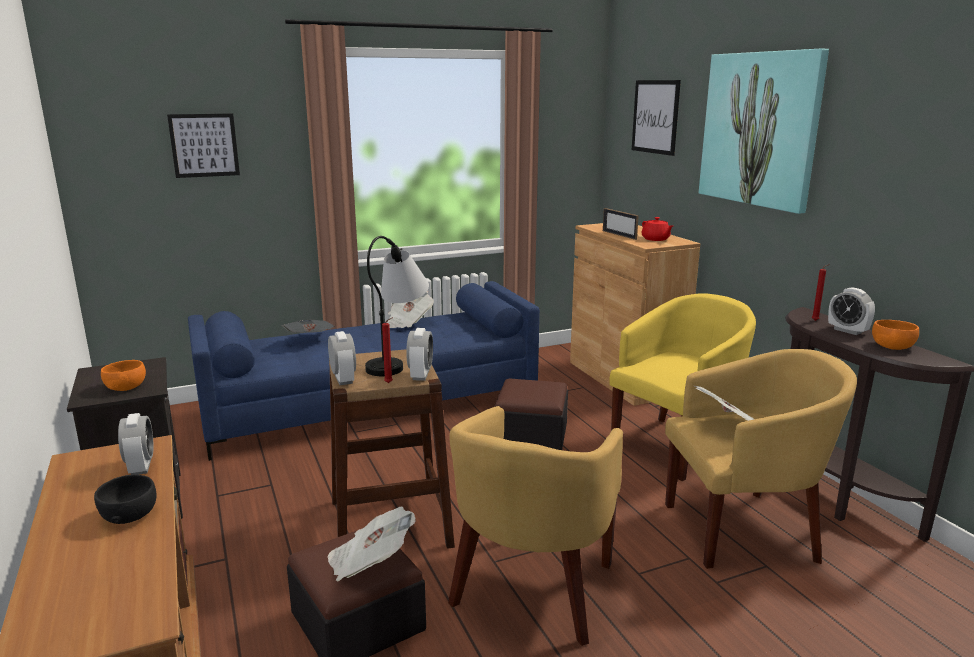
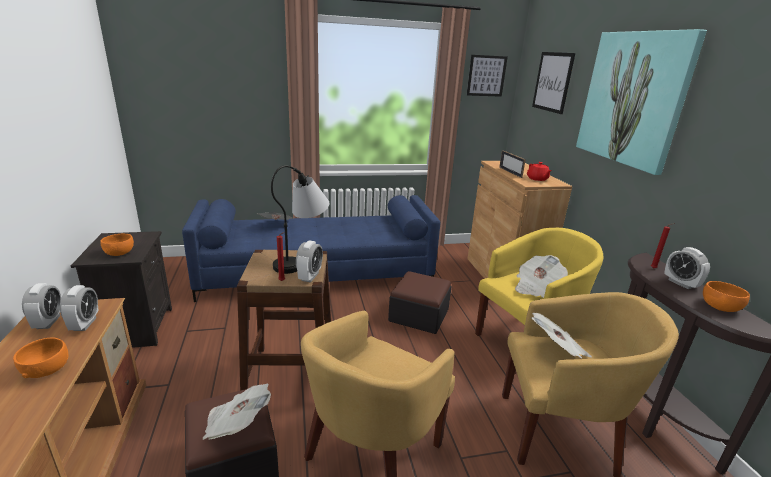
camera: 10 degrees right, 5 degrees up
(129, 515) = (46, 369): black bowl -> orange bowl
(204, 145) = (215, 81): picture -> picture (486, 76)
(343, 379) = (251, 272): alarm clock -> alarm clock (48, 322)
(408, 322) = (349, 219): newspaper -> newspaper (536, 287)

